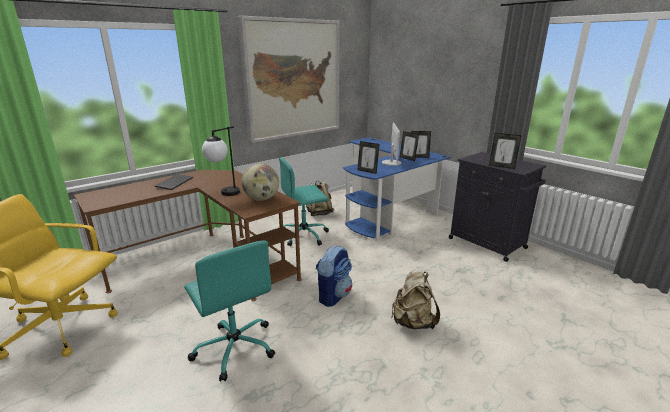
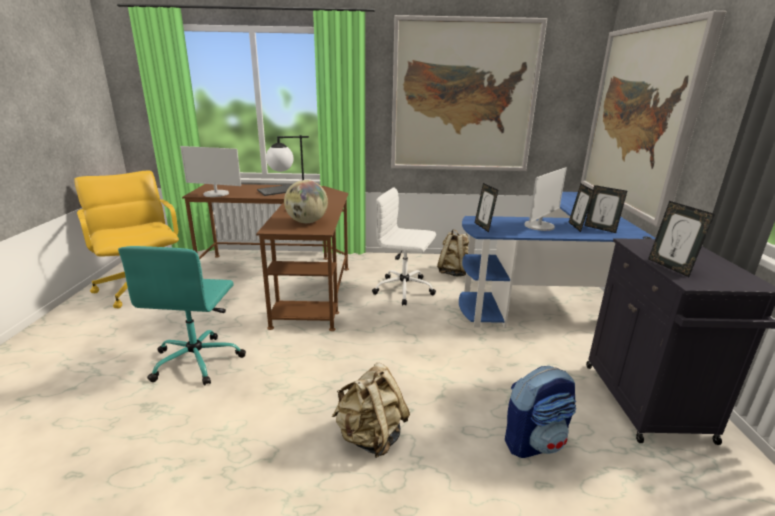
camera: 40 degrees right, 0 degrees up
(117, 200) = (216, 194): none -> monitor
(305, 235) = (405, 290): turquoise office chair -> white office chair
(333, 295) = (337, 361): backpack -> backpack (534, 442)
(412, 87) = (640, 119): none -> picture

